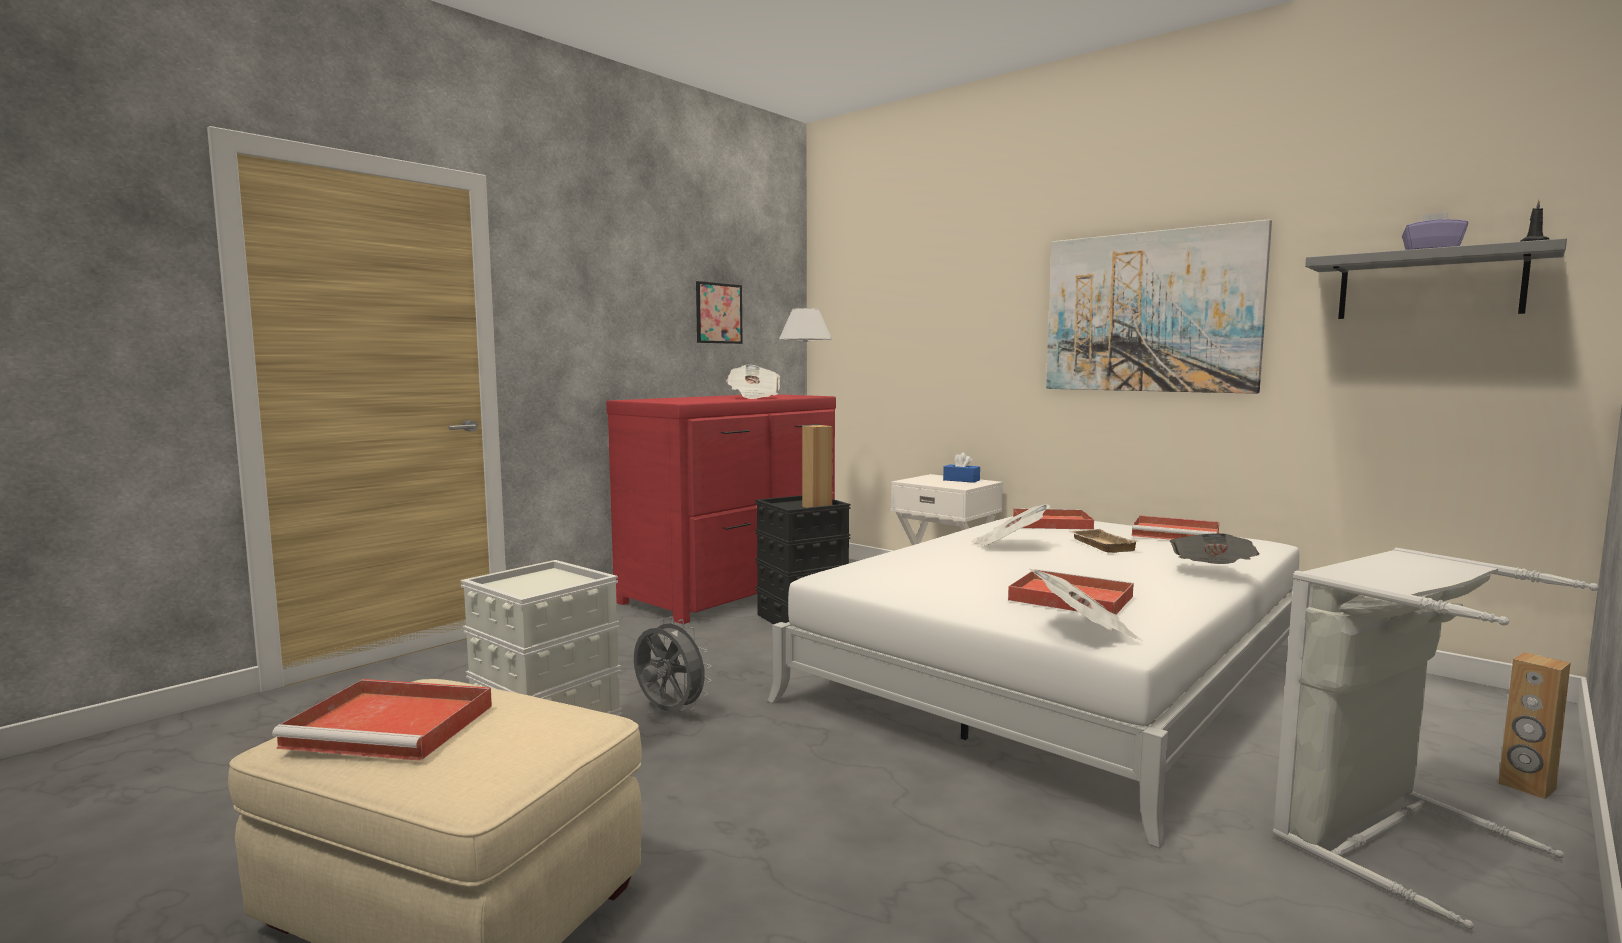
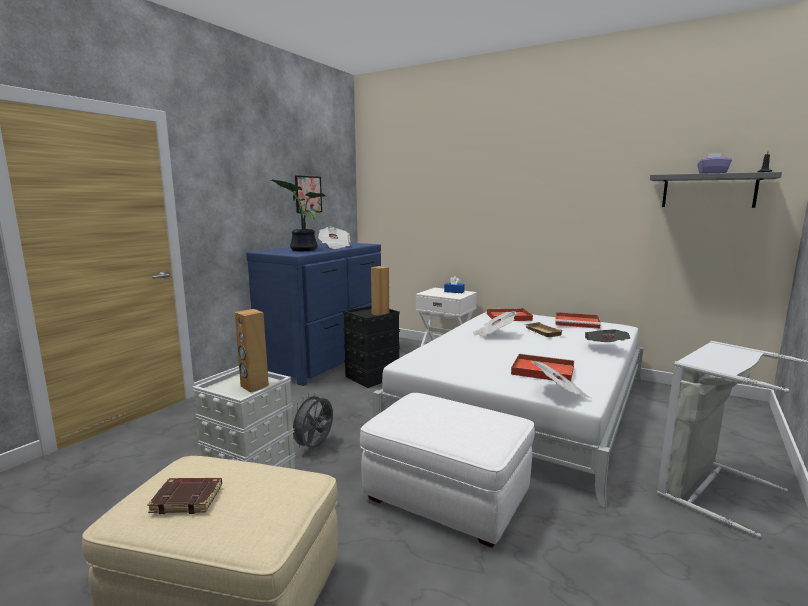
camera: 10 degrees left, 5 degrees up
(394, 726) = (188, 499): red tray -> brown book
(668, 712) = (315, 447): grey fan -> grey fan turned 90 degrees counterclockwise
(696, 399) = (302, 250): none -> potted plant
(733, 590) = (325, 360): red dresser -> blue dresser
(805, 395) = (362, 244): white table lamp -> none
(866, 804) = (447, 498): none -> white ottoman
(1149, 312) = (561, 199): picture -> none
(1526, 786) = (760, 452): brown speaker -> brown speaker (254, 386)

